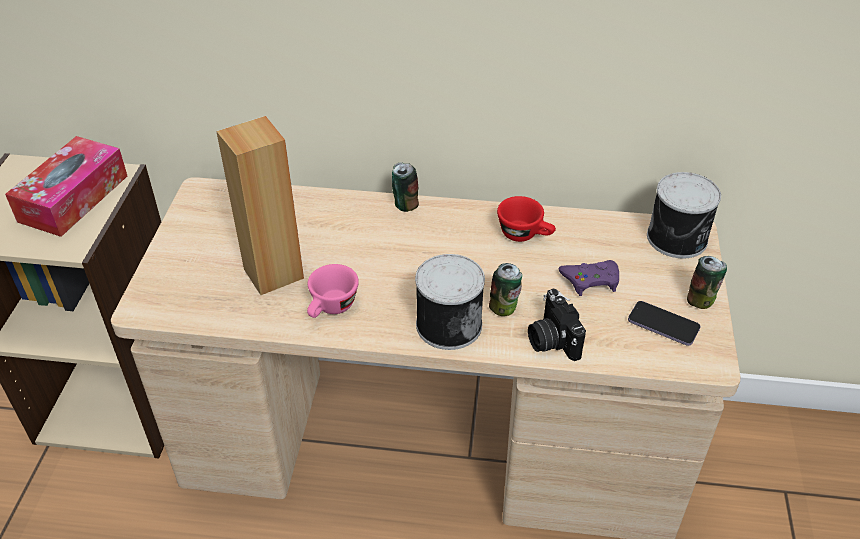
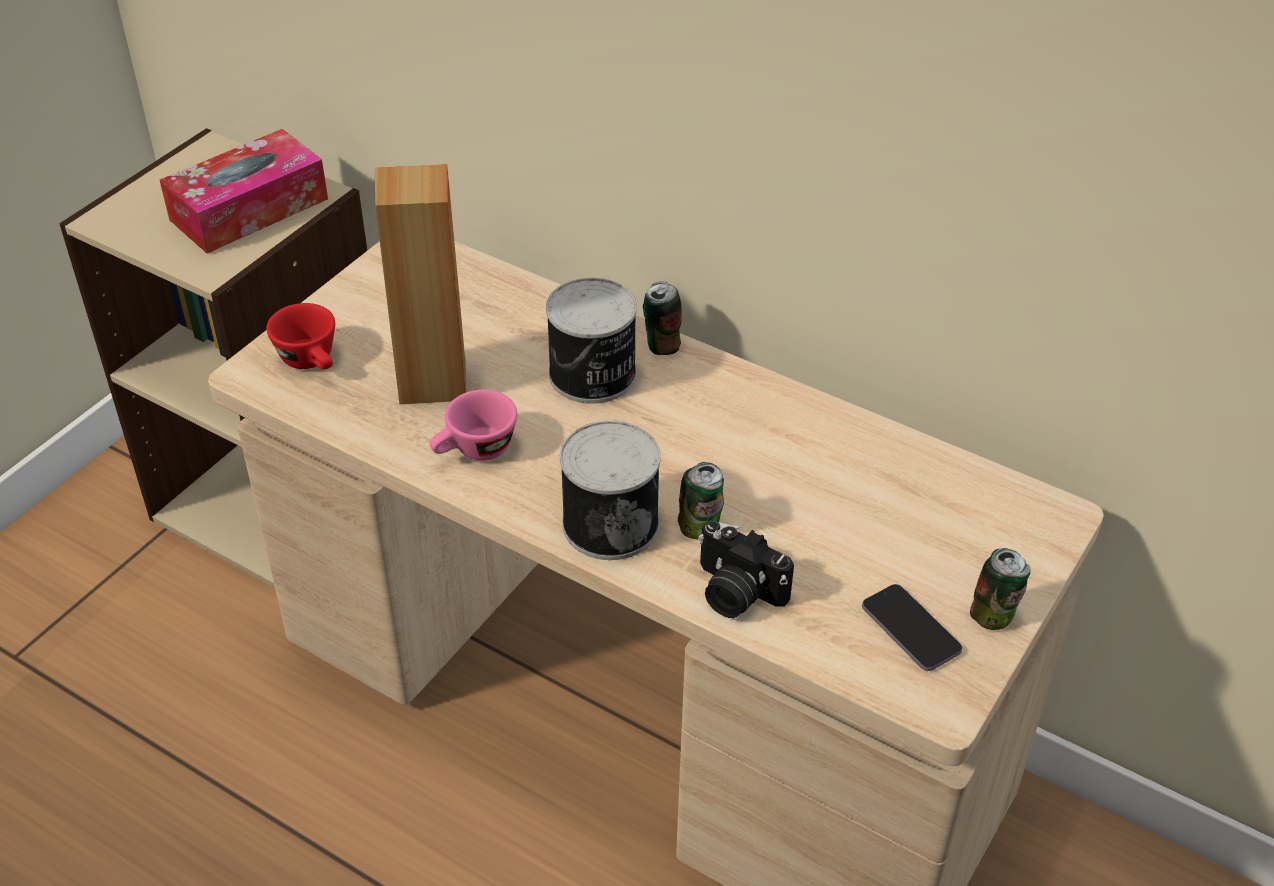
camera: 25 degrees right, 0 degrees up
(525, 234) = (801, 438): red cup -> red cup (312, 361)
(551, 340) = (735, 592): camera -> camera turned 60 degrees counterclockwise
(591, 280) = (849, 532): purple game controller -> none
(678, 239) = (1026, 518): can -> can (593, 376)

